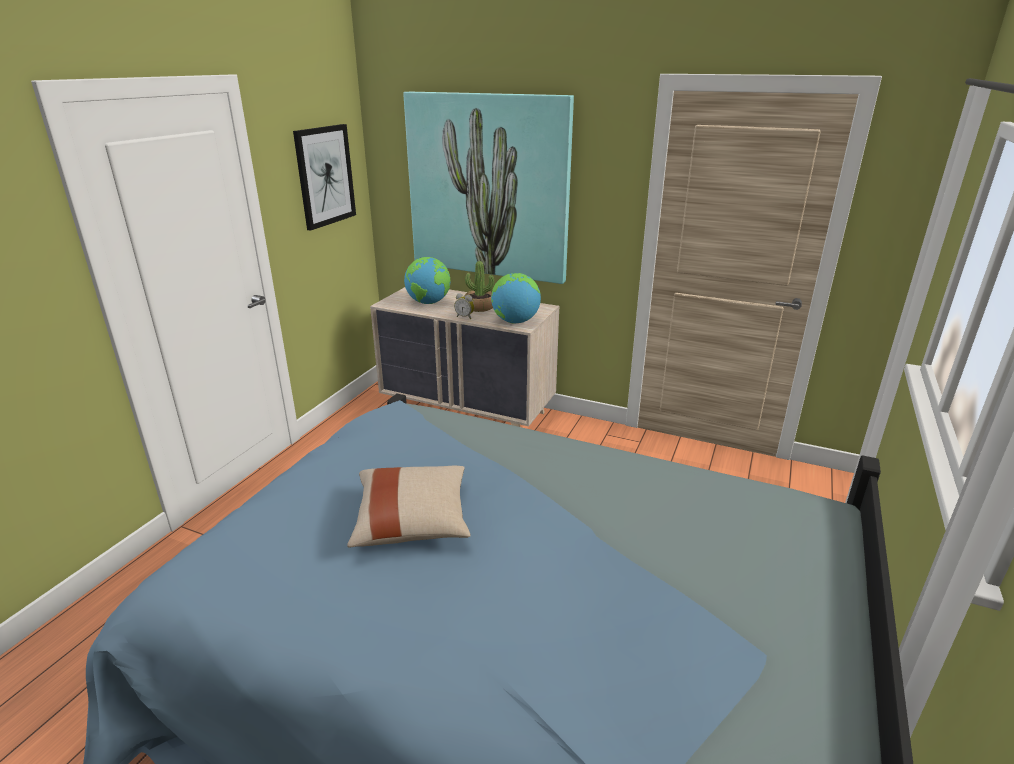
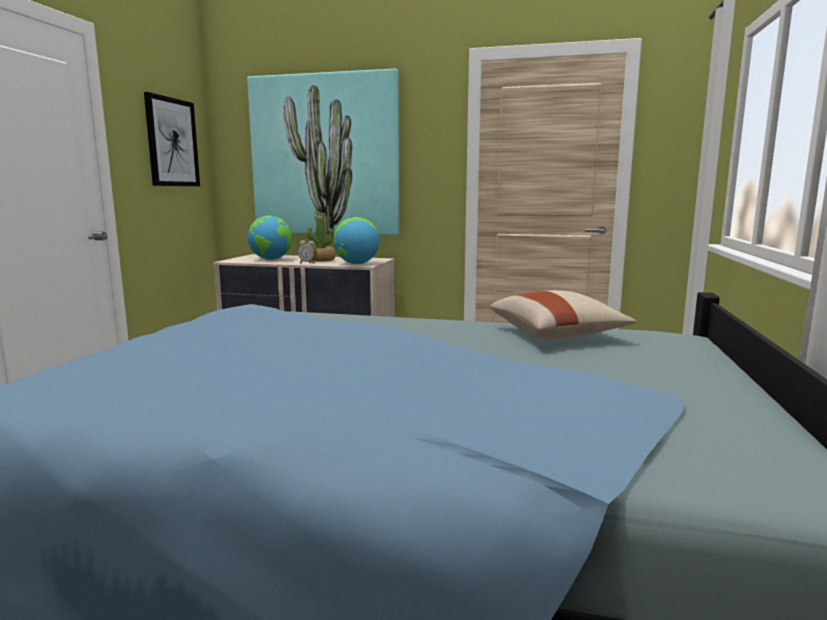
camera: 10 degrees left, 15 degrees down
(412, 522) = (279, 354): beige pillow -> beige pillow (557, 335)

